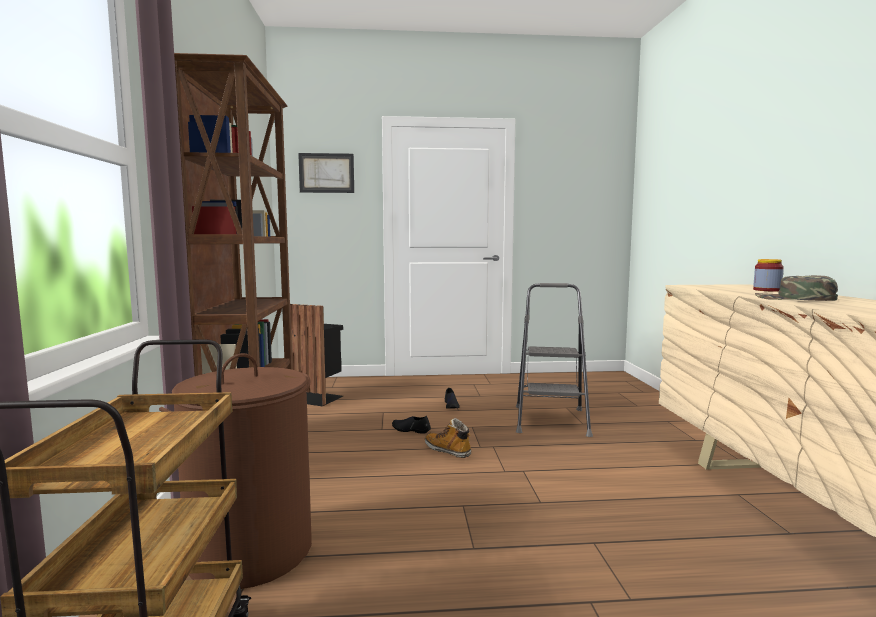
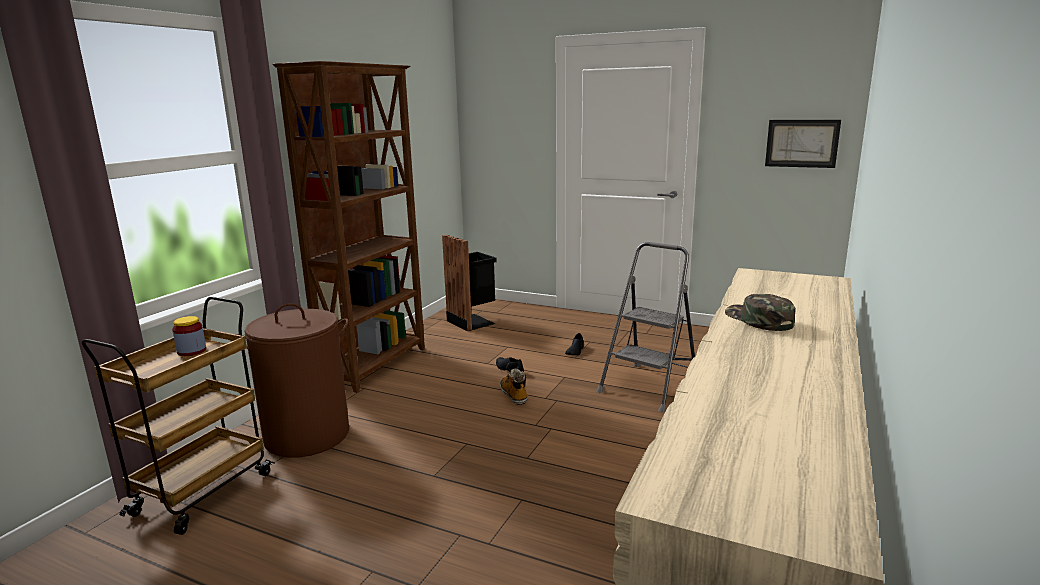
camera: 30 degrees right, 10 degrees up
(326, 173) = (503, 100): picture -> picture (801, 143)
(767, 290) = (808, 296): jar -> jar (192, 351)

